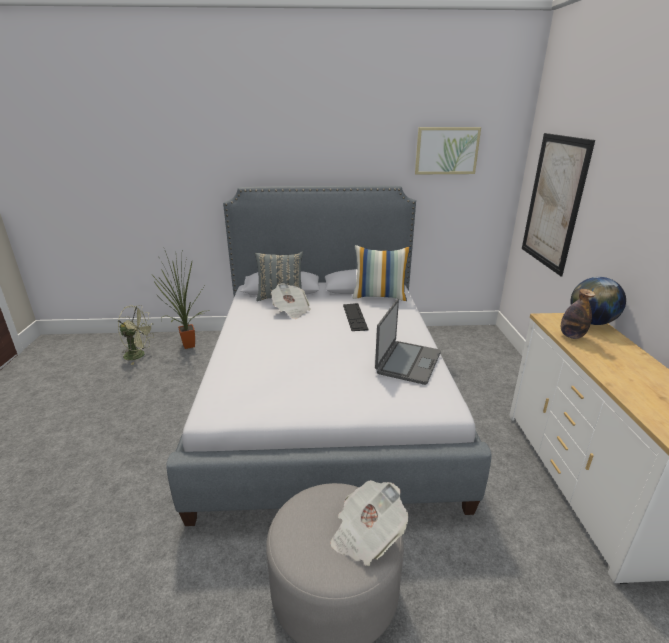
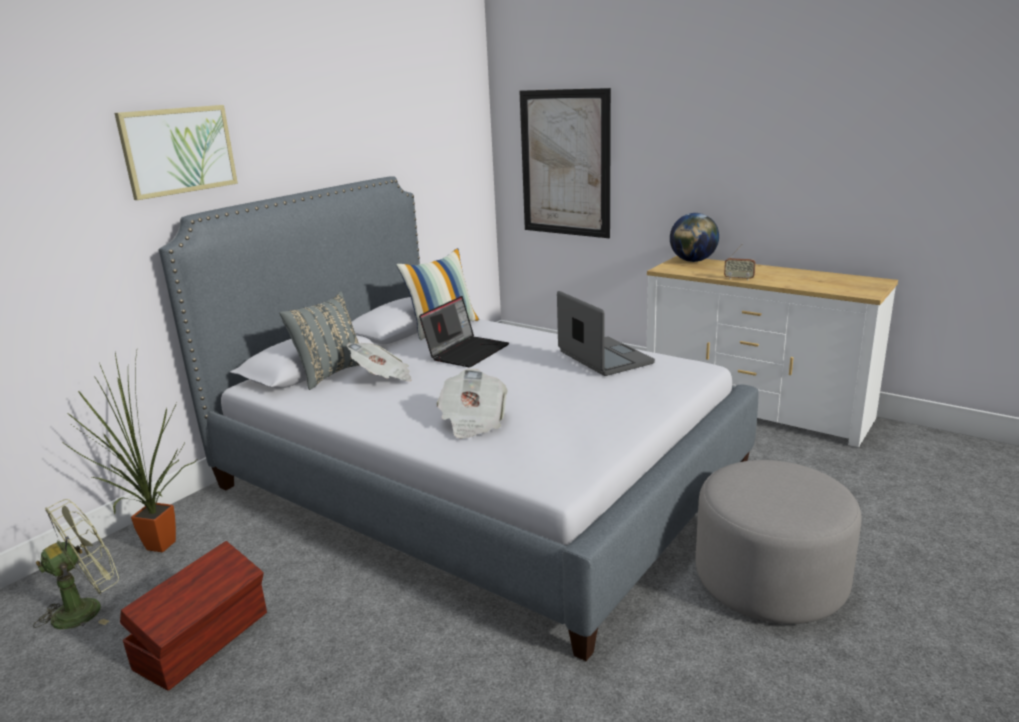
camera: 50 degrees left, 5 degrees down
(135, 392) = (204, 640): none -> brown storage box
(354, 316) = (466, 351): keyboard -> laptop
(366, 535) = (799, 477): newspaper -> newspaper (473, 421)
(446, 151) = (423, 123): picture -> picture (178, 150)
(571, 336) = (705, 272): bottle -> none
(584, 355) = (739, 279): none -> radio

